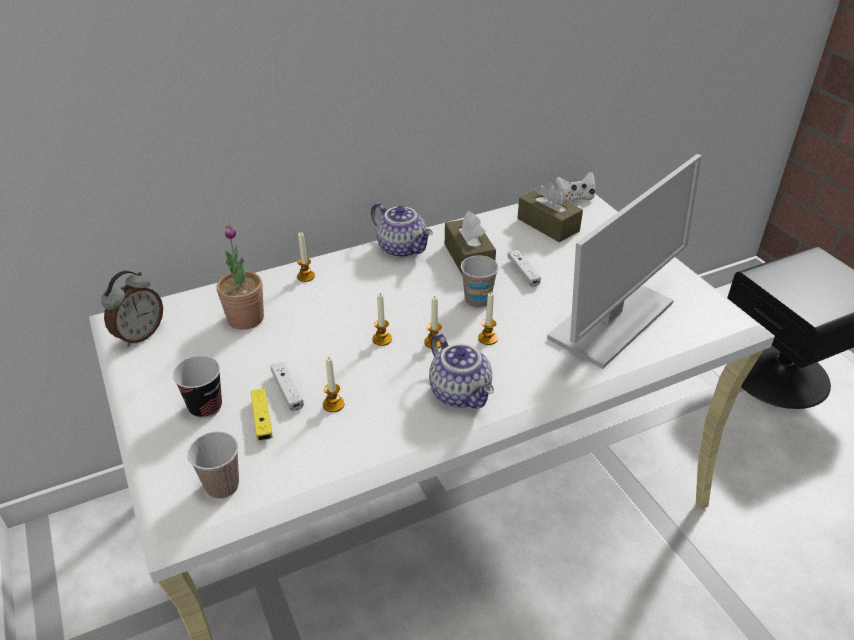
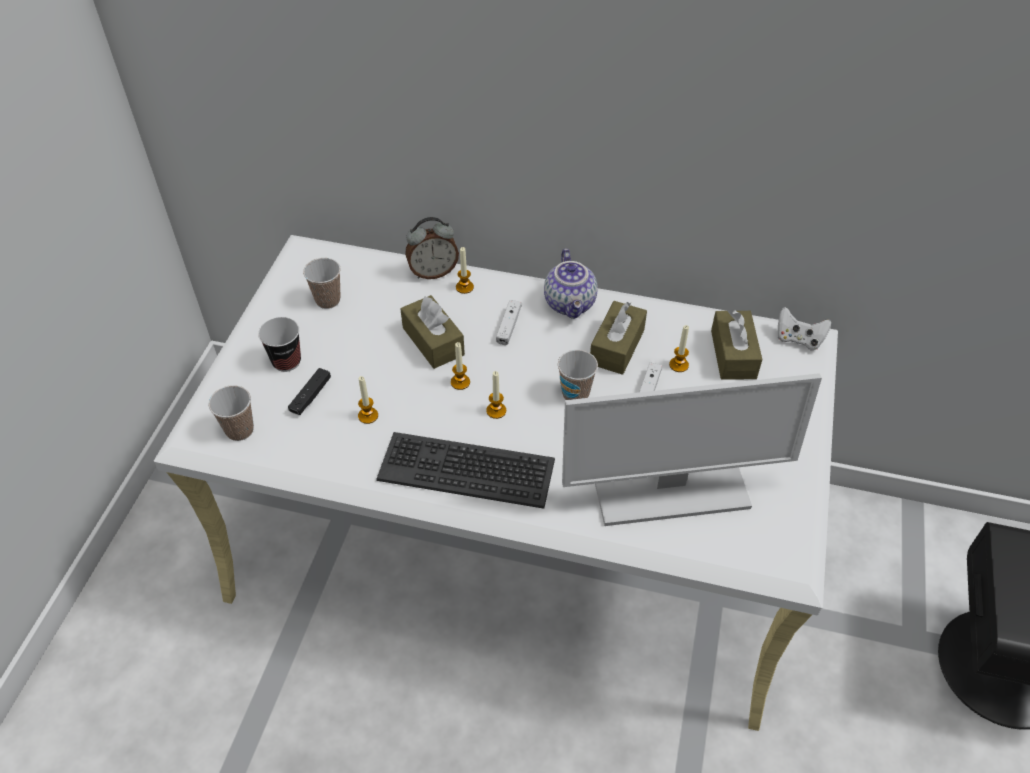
camera: 40 degrees right, 10 degrees up
(139, 335) = (302, 272): alarm clock -> alarm clock (433, 272)
(191, 343) = (328, 300): none -> cup
(245, 318) = (383, 301): potted plant -> none
(262, 420) = (311, 396): yellow game controller -> black game controller
(287, 391) = (349, 383): white game controller -> white game controller (508, 326)
(324, 324) = (433, 341): none -> brown tissue box
(461, 393) = (467, 469): teapot -> keyboard
(487, 338) = (542, 435): candle -> candle (678, 365)

